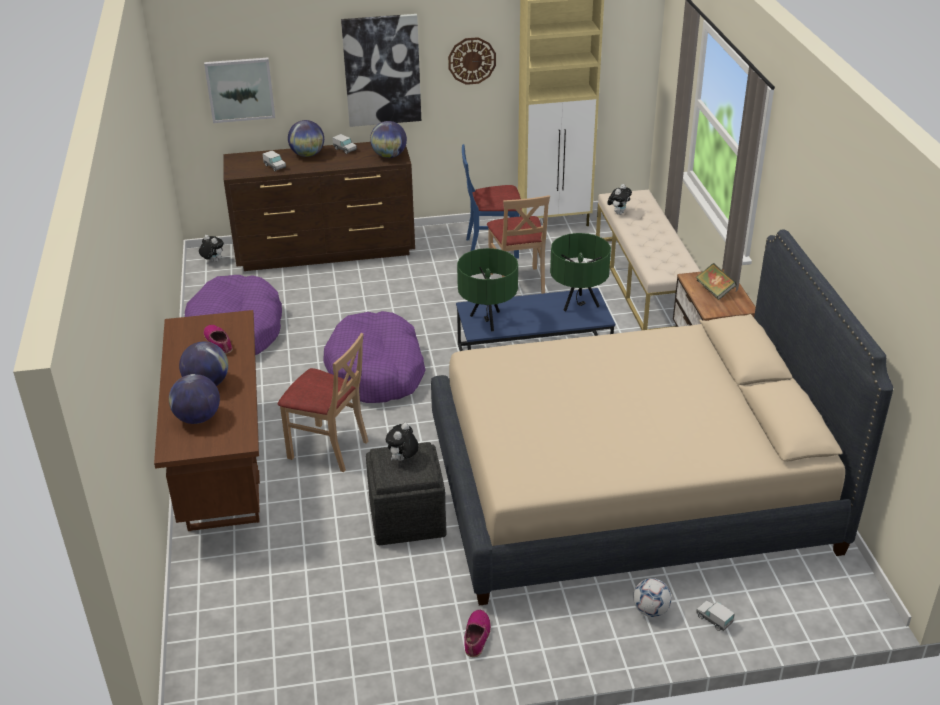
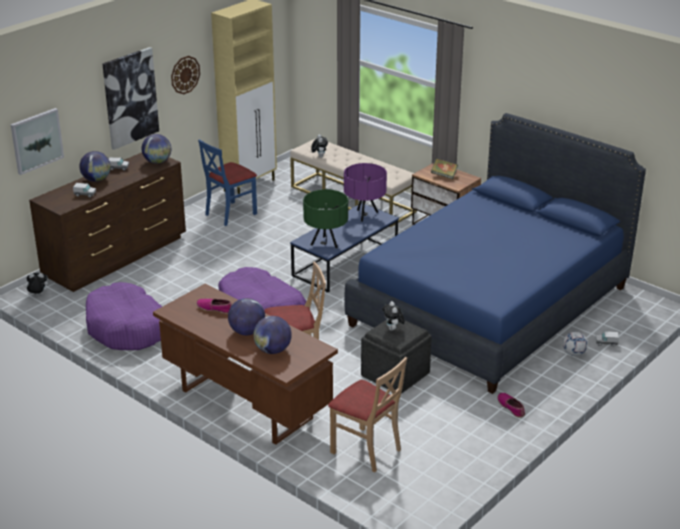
camera: 40 degrees left, 5 degrees down
(518, 282) = (277, 227): beige chair -> beige chair (366, 450)
(577, 305) = (364, 216): green table lamp -> purple table lamp
(630, 490) = (490, 306): beige bed -> blue bed

